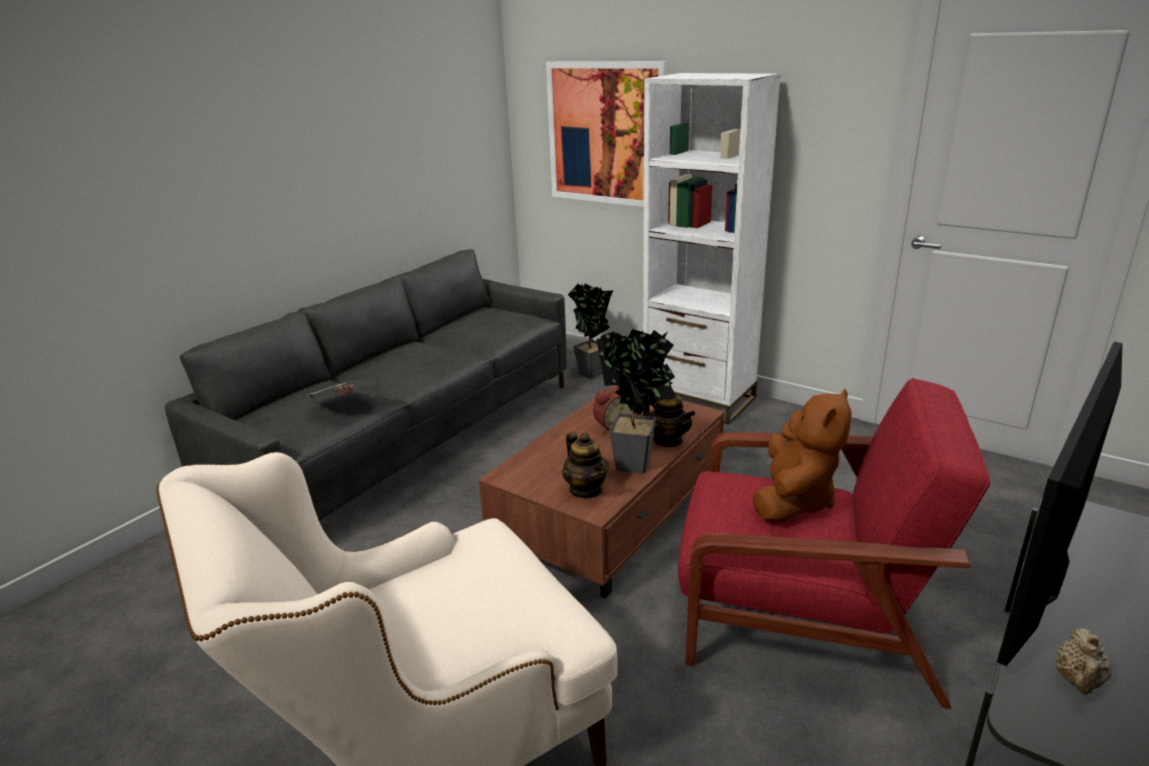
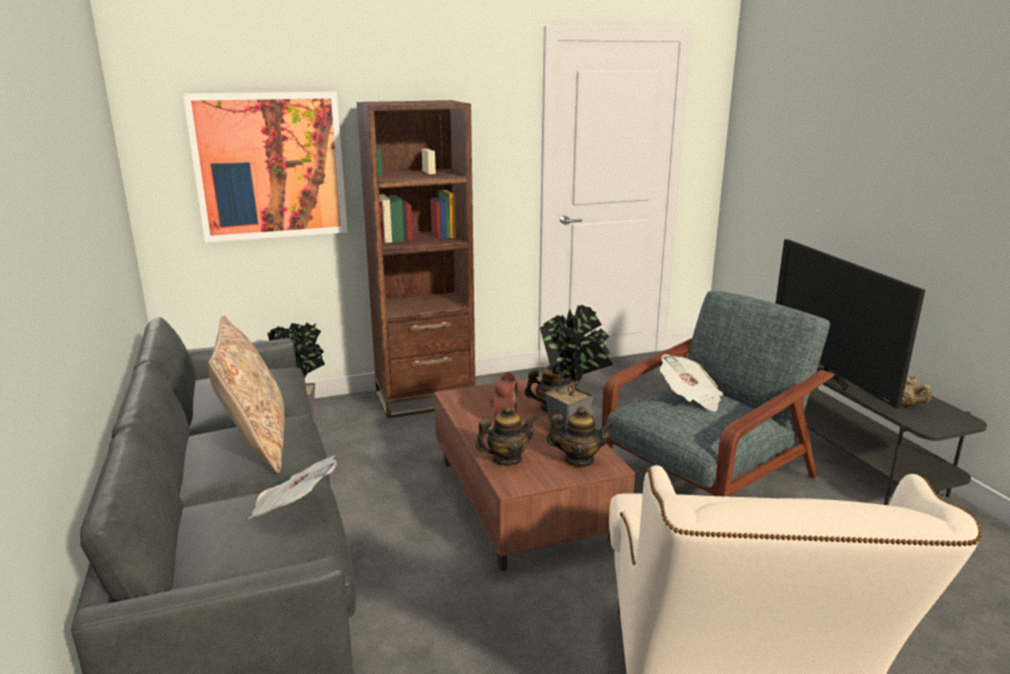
camera: 55 degrees left, 5 degrees down
(418, 361) = (256, 444): none -> beige pillow
(543, 457) = (506, 459): none -> teapot
(698, 400) = (425, 399): white bookcase -> brown bookcase
(794, 500) = (690, 398): brown plush toy -> newspaper
(803, 613) = (705, 479): red armchair -> grey armchair

